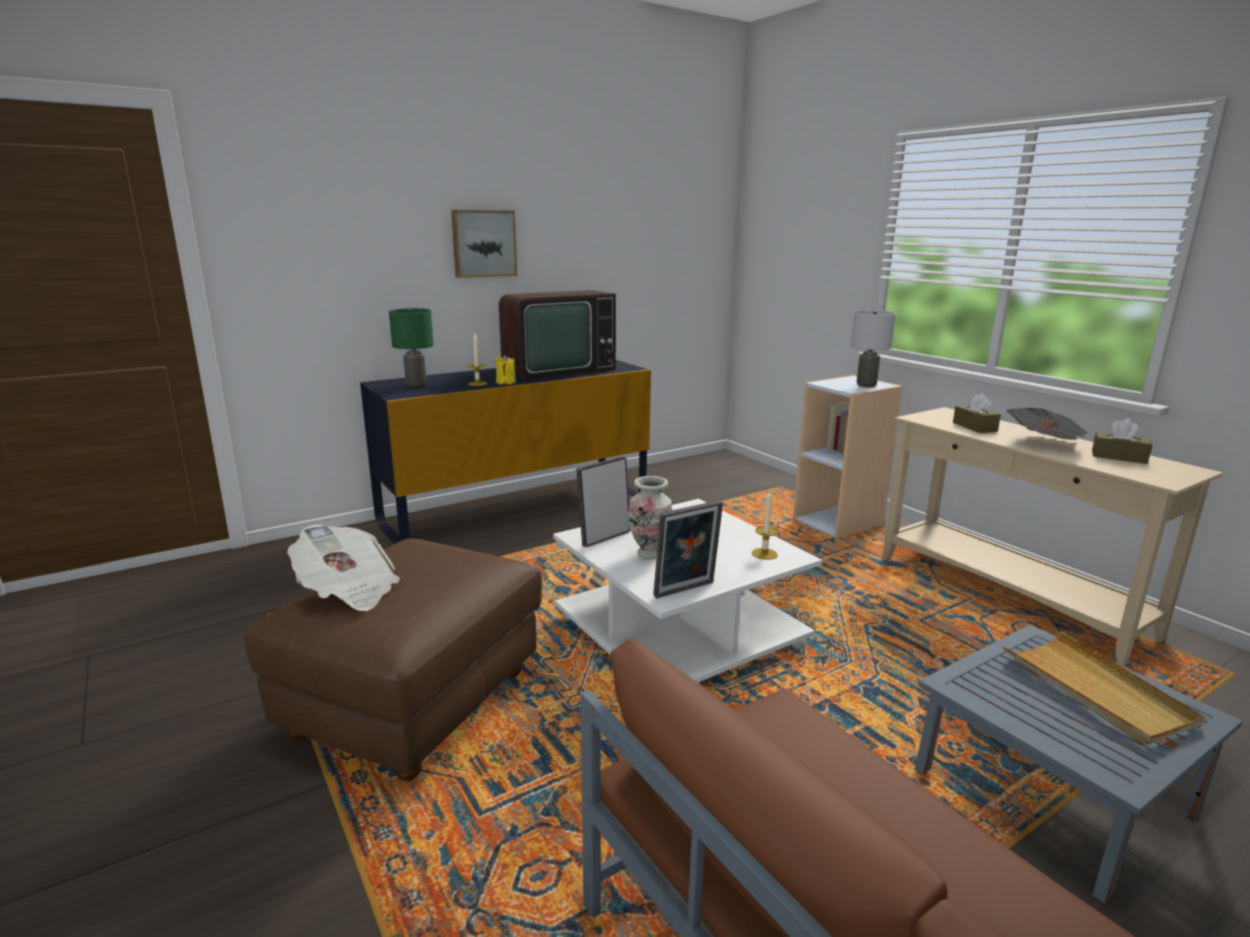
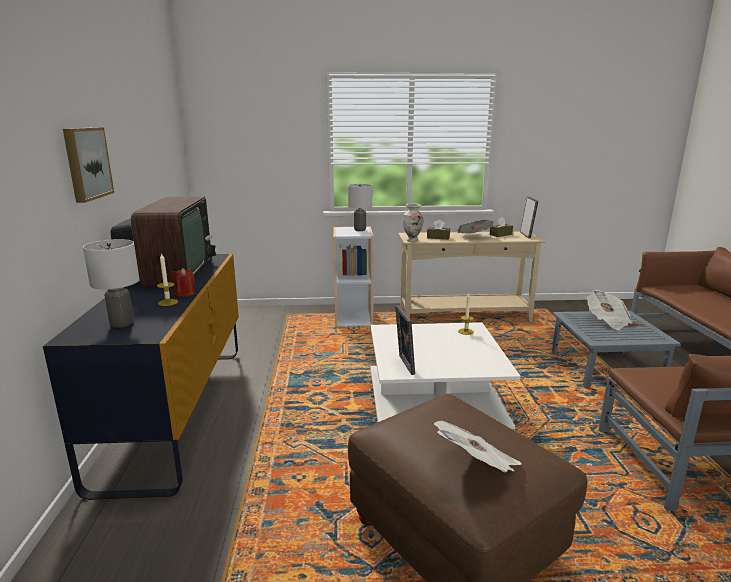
camera: 60 degrees left, 0 degrees up
(416, 385) = (123, 324): green table lamp -> white table lamp
(505, 382) = (185, 293): yellow candle -> red candle
(649, 554) = (441, 358): vase -> vase (412, 240)
(686, 591) = (498, 362): picture frame -> picture frame (527, 235)
(1096, 690) = (607, 321): beige tray -> newspaper

